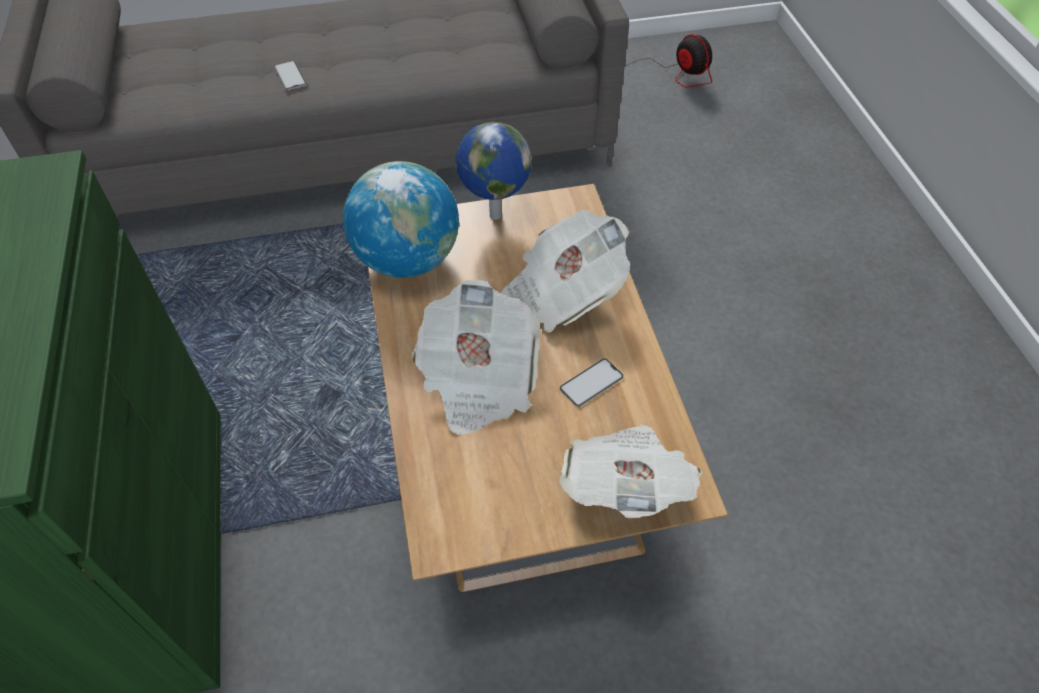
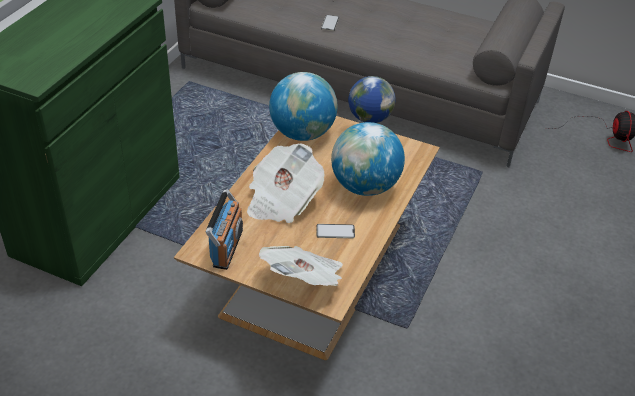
camera: 35 degrees right, 10 degrees down
(476, 508) = (227, 248): none -> radio
(563, 292) = (365, 186): newspaper -> globe

